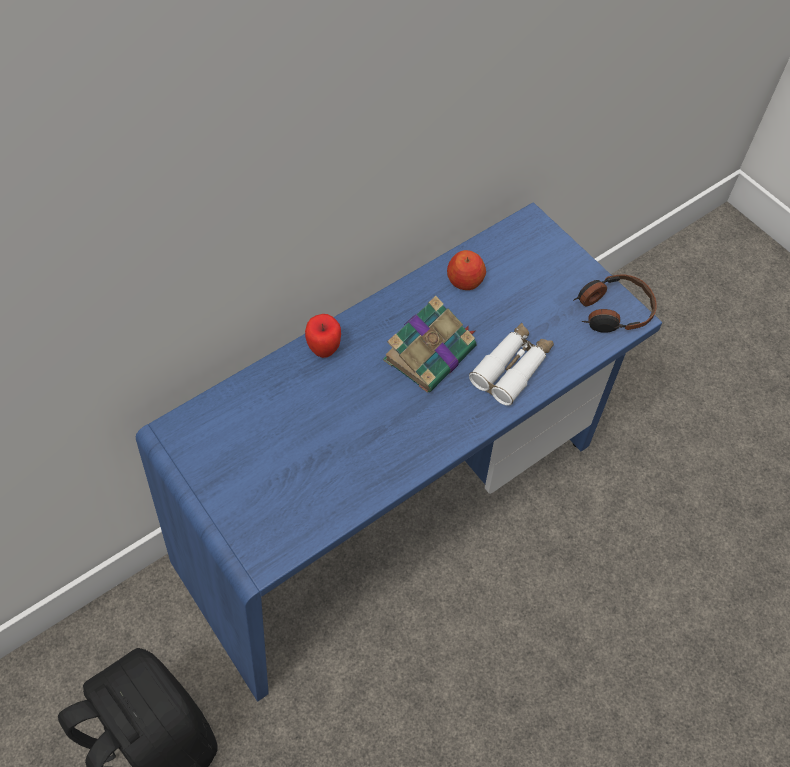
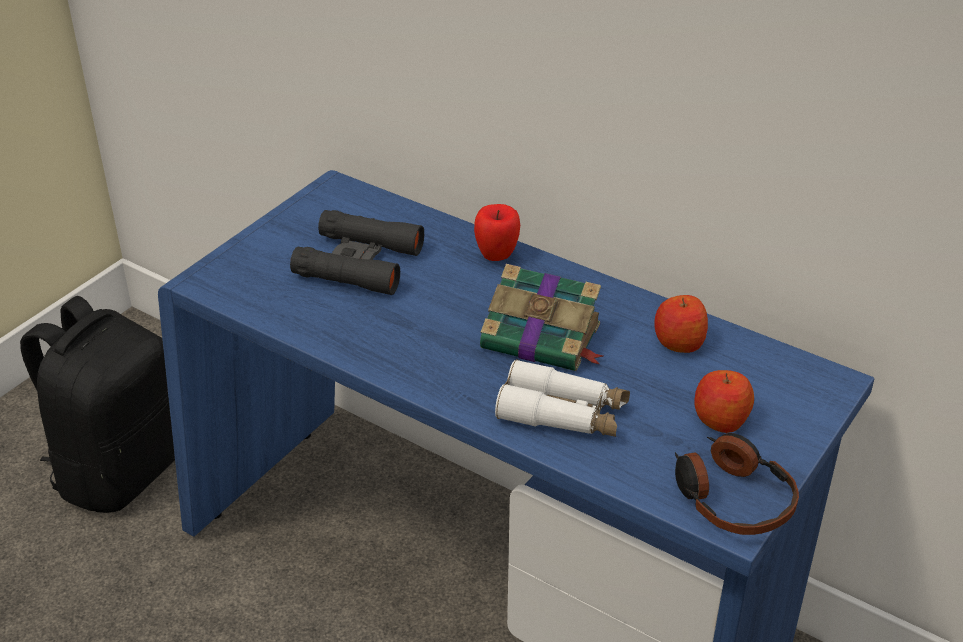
camera: 70 degrees right, 20 degrees down
(289, 442) = (359, 263): none -> black binoculars
(545, 289) = (721, 419): none -> apple

